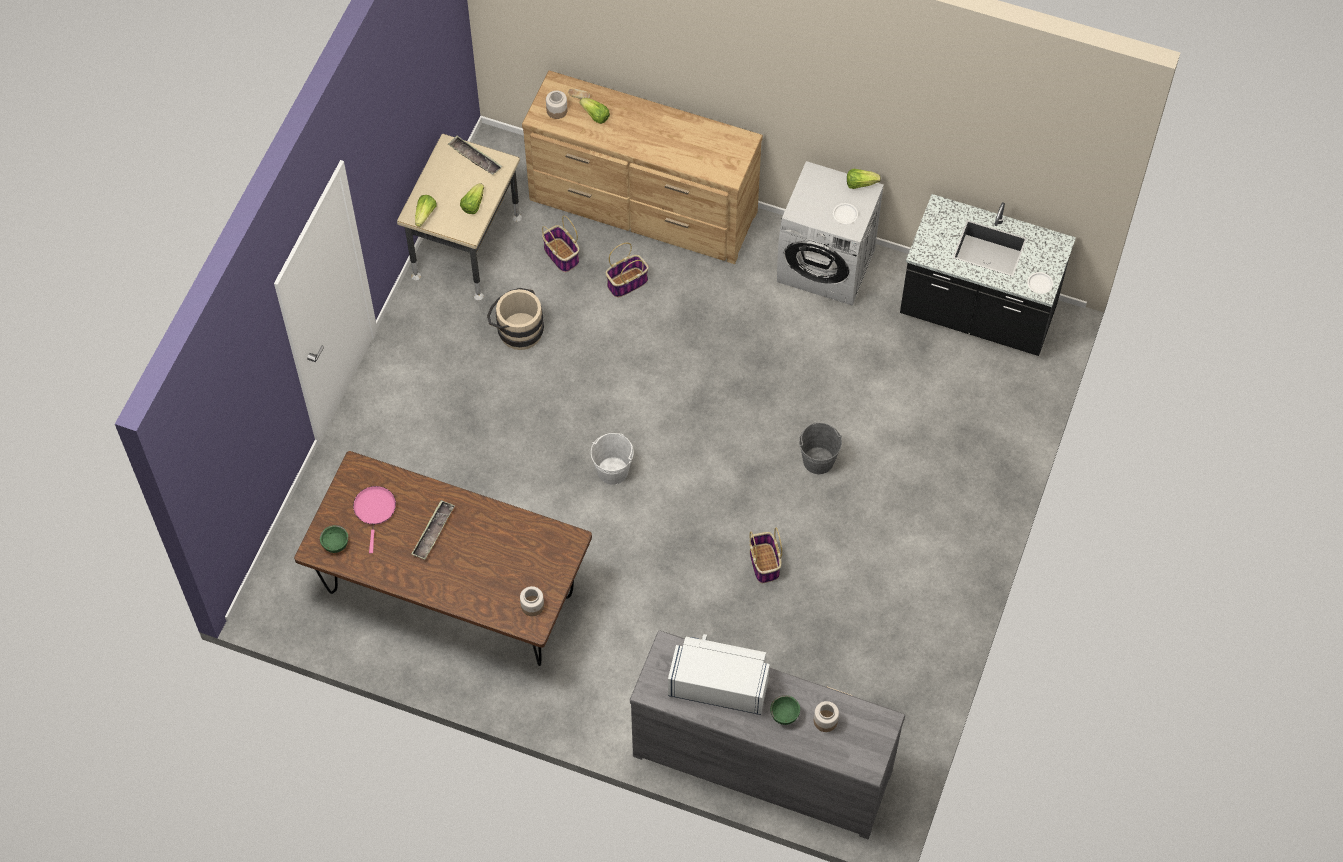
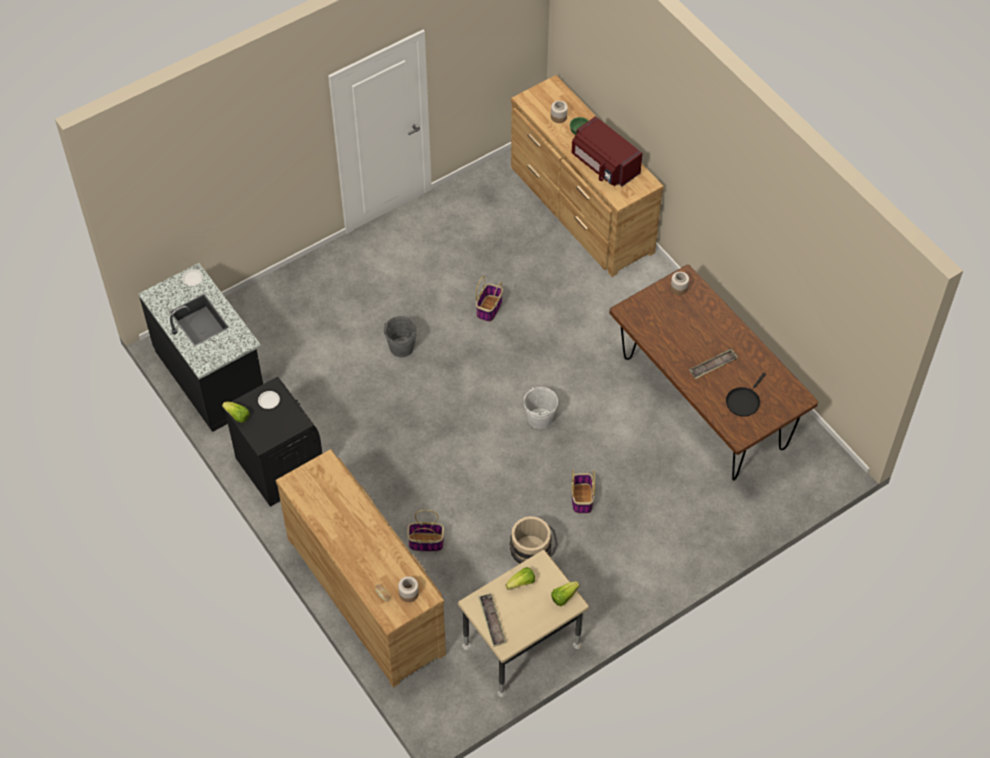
camera: 145 degrees left, 5 degrees down
(336, 544) = (784, 395): green bowl -> none
(375, 510) = (743, 401): pink frying pan -> black frying pan
(562, 255) = (456, 592): basket -> basket (581, 498)
(595, 116) = (383, 570): lettuce -> none
(719, 683) = (604, 165): white microwave -> red microwave
(762, 761) = (581, 209): grey dresser -> brown dresser
(826, 268) = (279, 467): white washing machine -> black washing machine

